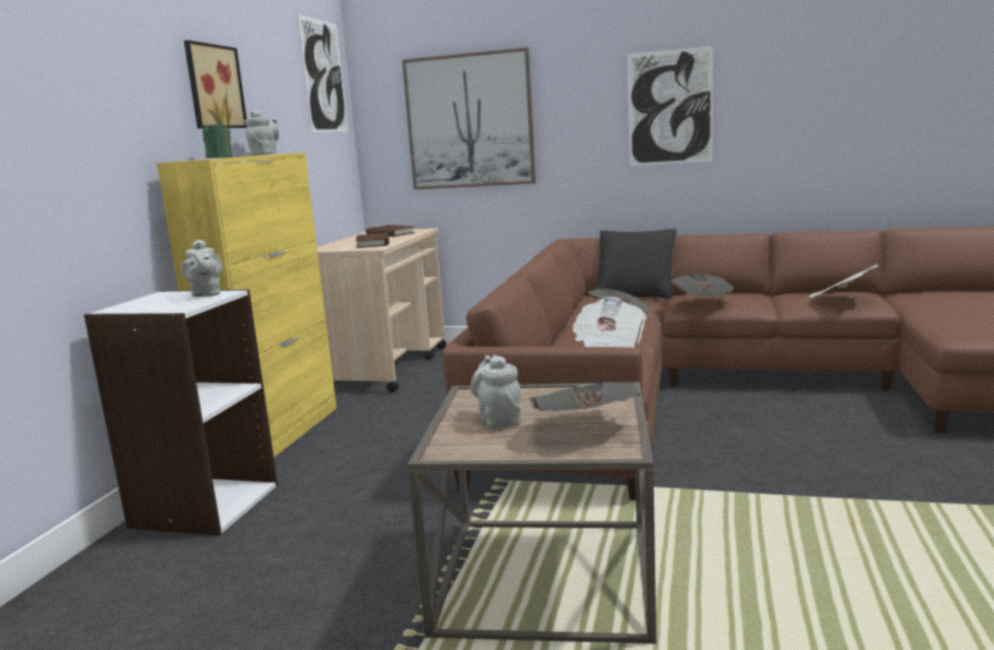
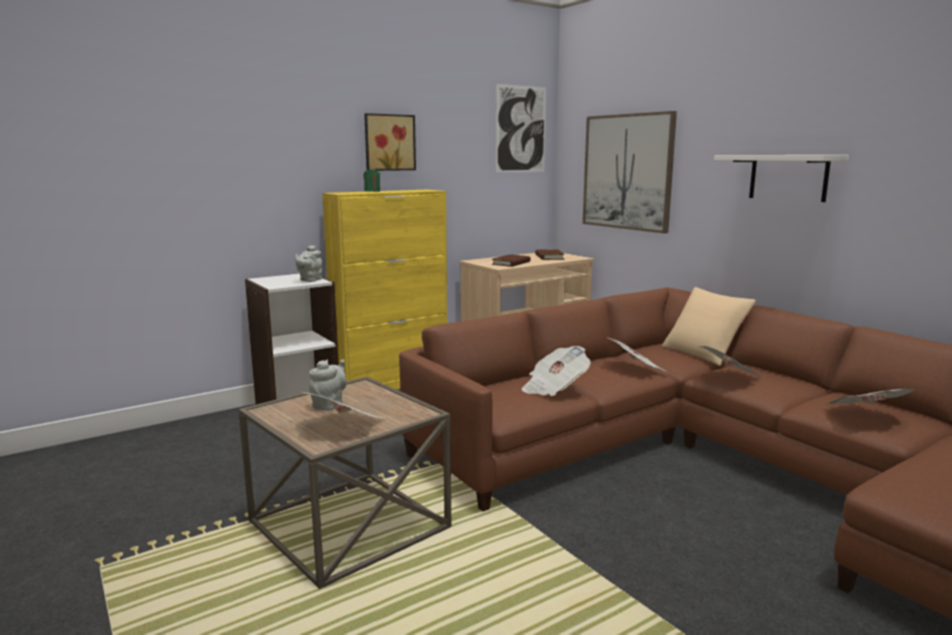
camera: 40 degrees right, 0 degrees up
(265, 154) = (423, 189): grey teapot -> none
(635, 294) = (704, 353): black pillow -> beige pillow
(670, 107) = (788, 177): picture -> white shelf

